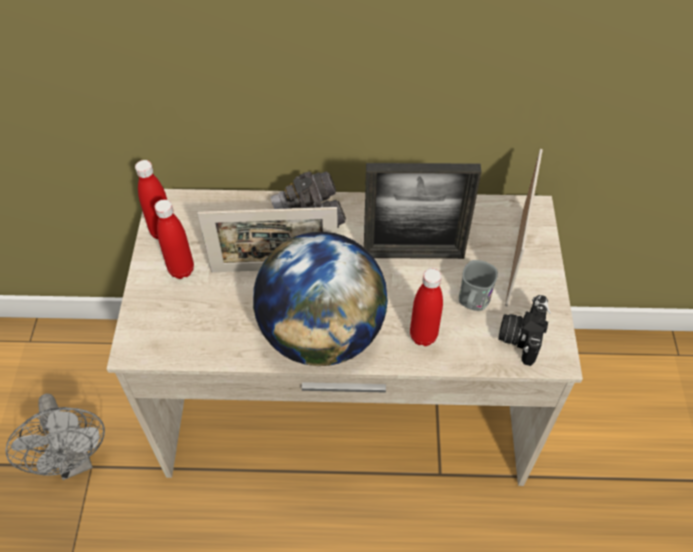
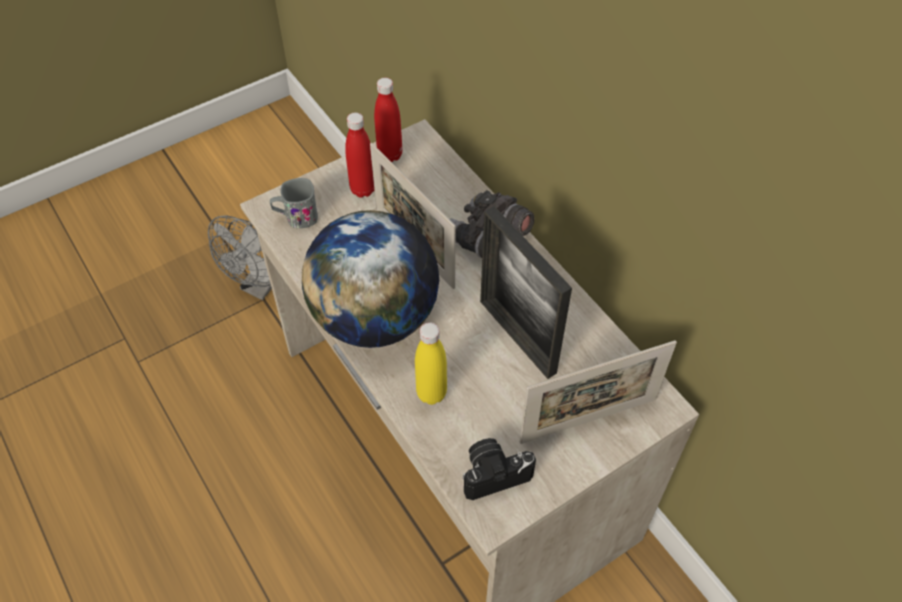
camera: 55 degrees right, 0 degrees up
(423, 336) = (431, 393): red bottle -> yellow bottle
(472, 302) = (501, 412): grey mug -> grey mug (296, 218)

